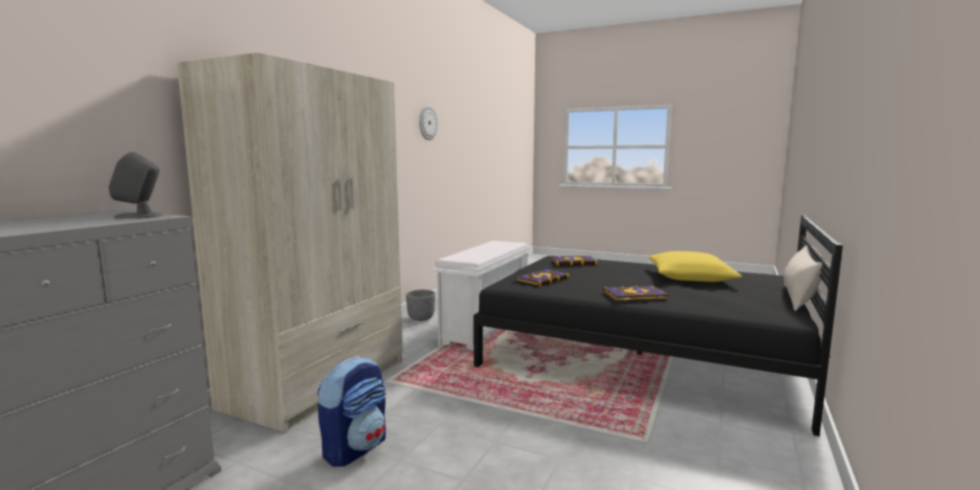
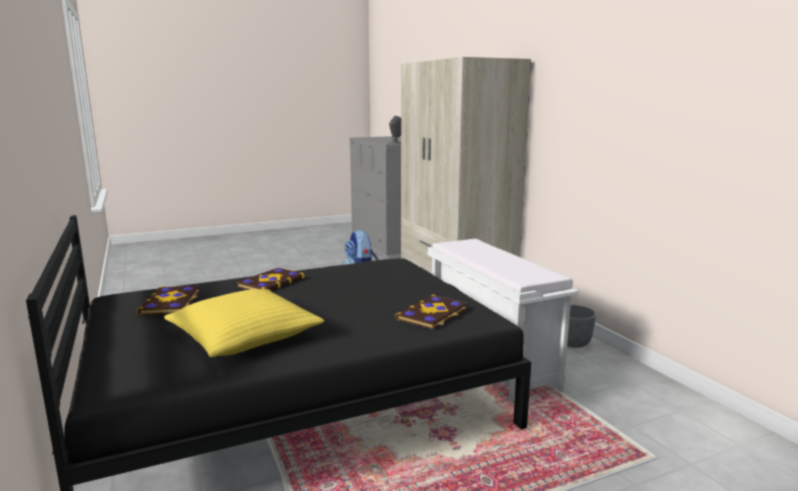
camera: 130 degrees right, 5 degrees up
(427, 123) = (688, 75): wall clock -> none
(541, 279) = (388, 276): book -> book (171, 302)
(798, 298) = (90, 334): beige pillow -> none

